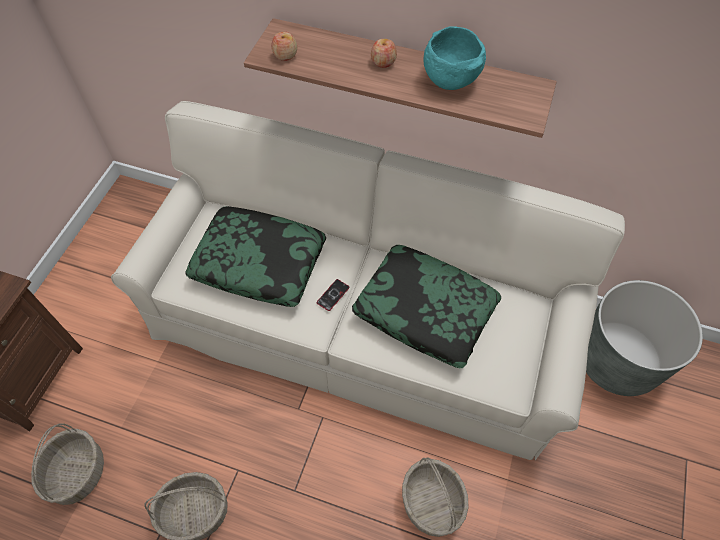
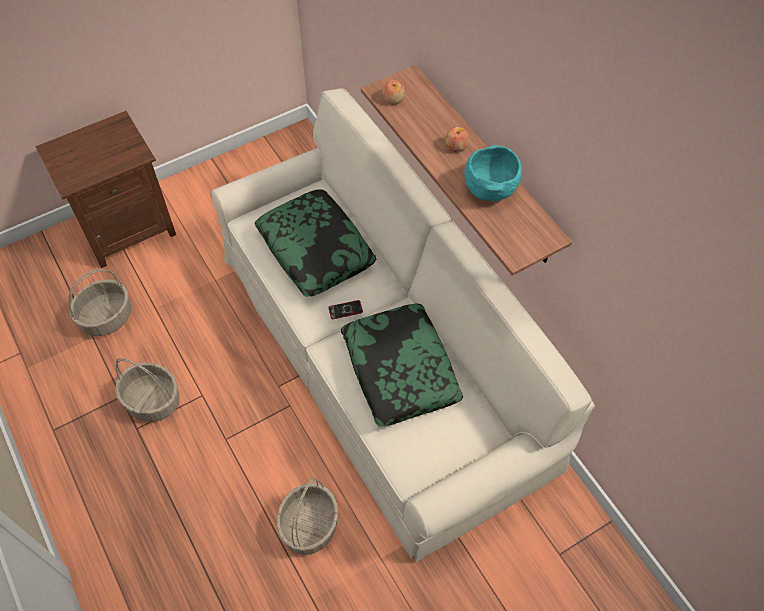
camera: 40 degrees right, 0 degrees up
(617, 360) = (567, 549): grey planter -> none

